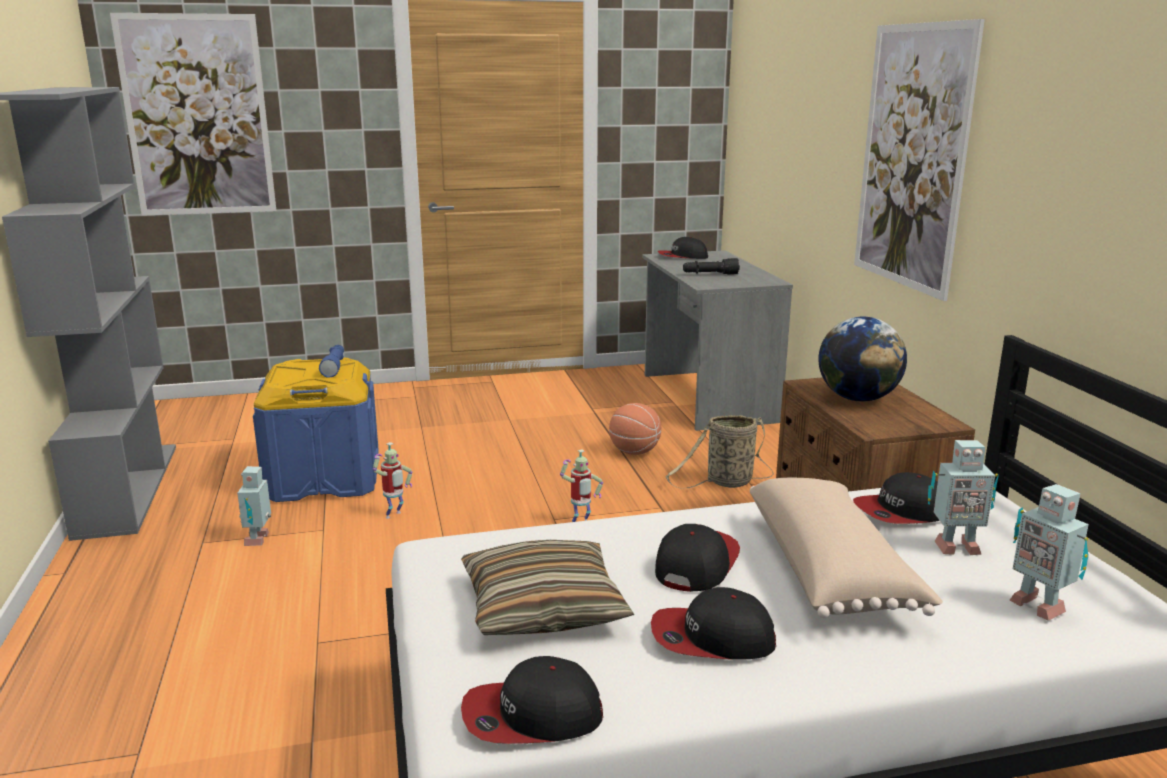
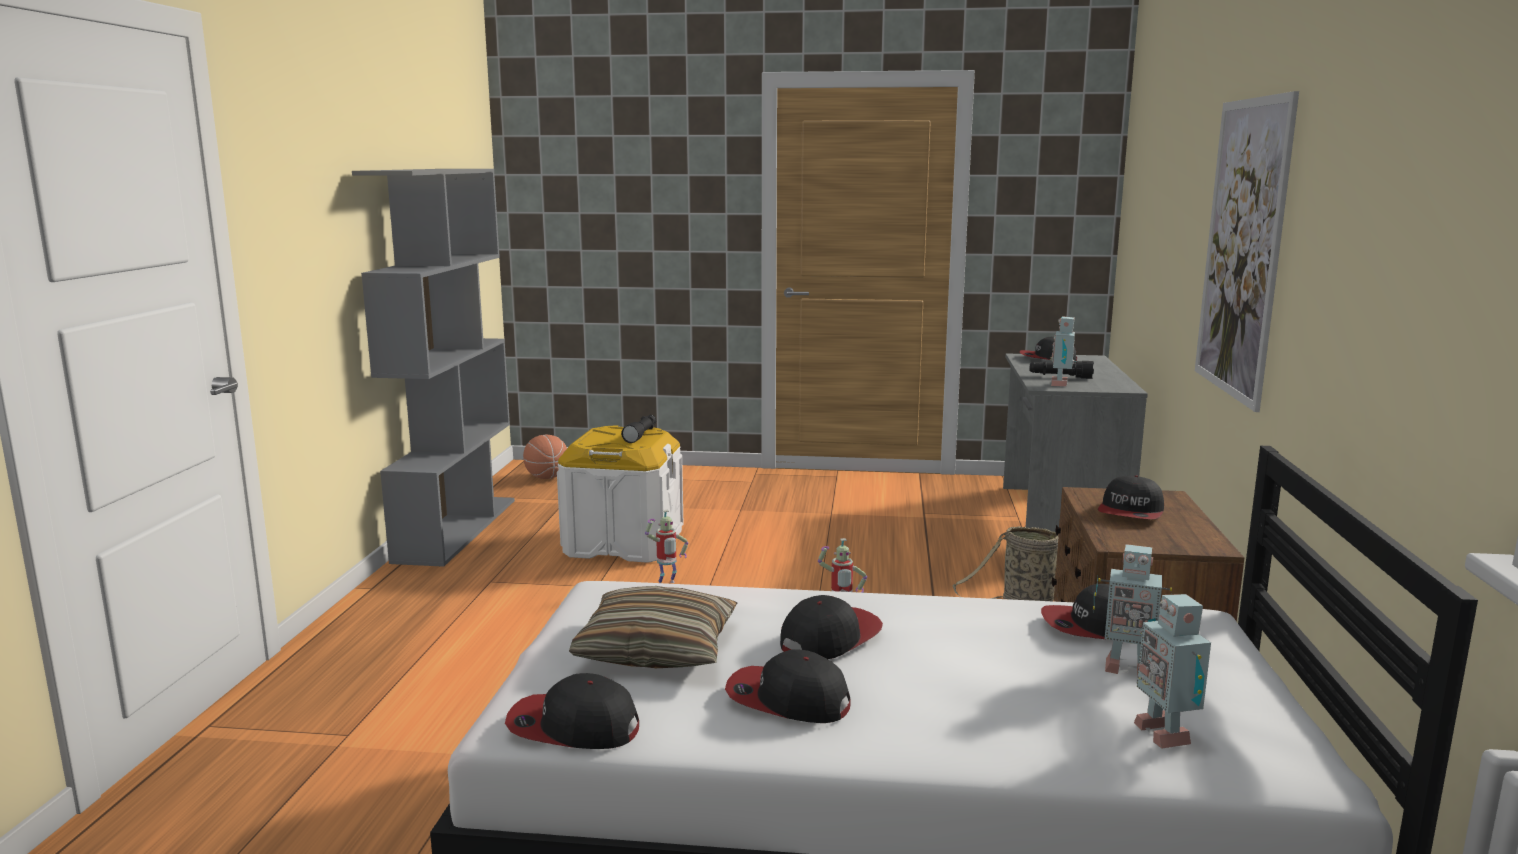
camera: 20 degrees right, 5 degrees down
(197, 116) = (578, 198): picture -> none
(259, 539) = (538, 586): toy robot -> toy robot (1061, 384)
(324, 478) = (624, 543): blue storage box -> white storage box
(334, 367) = (641, 435): blue flashlight -> black flashlight
(634, 452) = (942, 559): basketball -> basketball (547, 477)
(831, 570) = (964, 666): beige pillow -> none
(858, 398) = (1131, 512): globe -> cap

